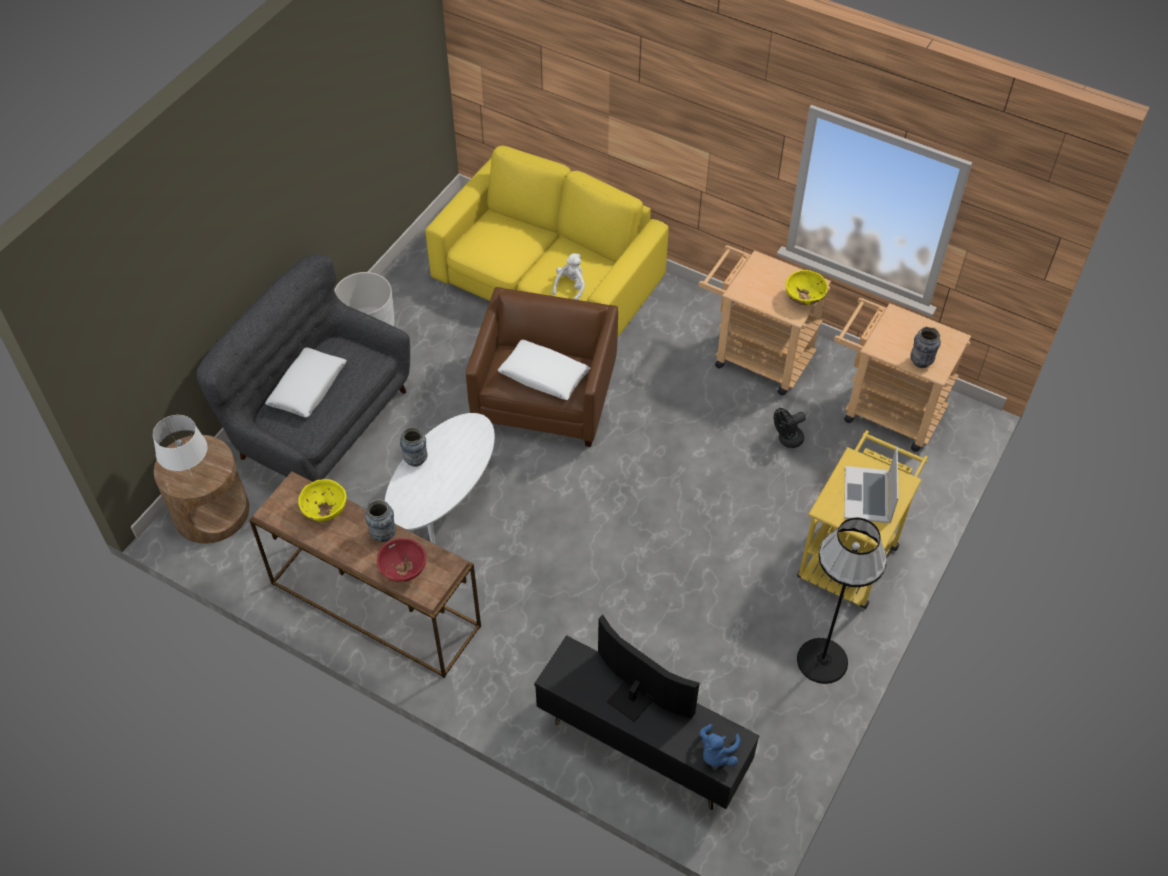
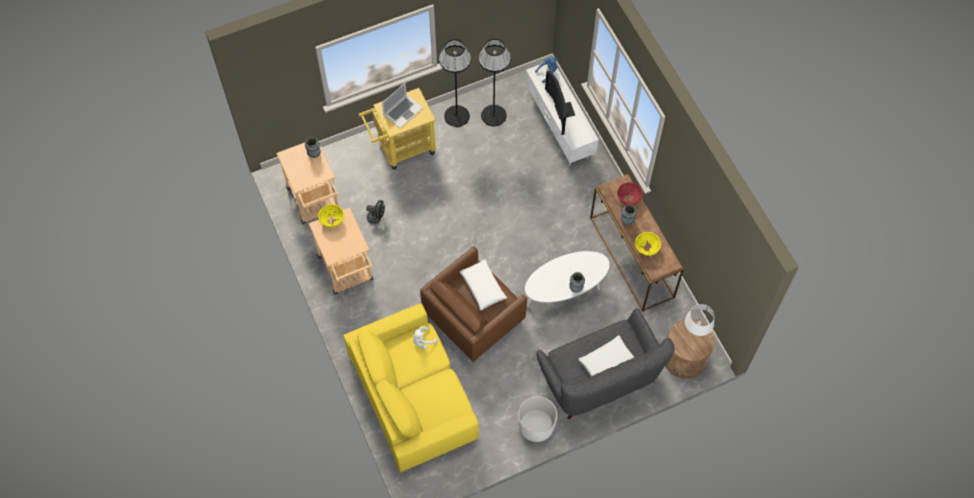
camera: 145 degrees left, 10 degrees up
(642, 748) = (559, 128): black tv stand -> white tv stand
(766, 701) = (493, 115): none -> black floor lamp

